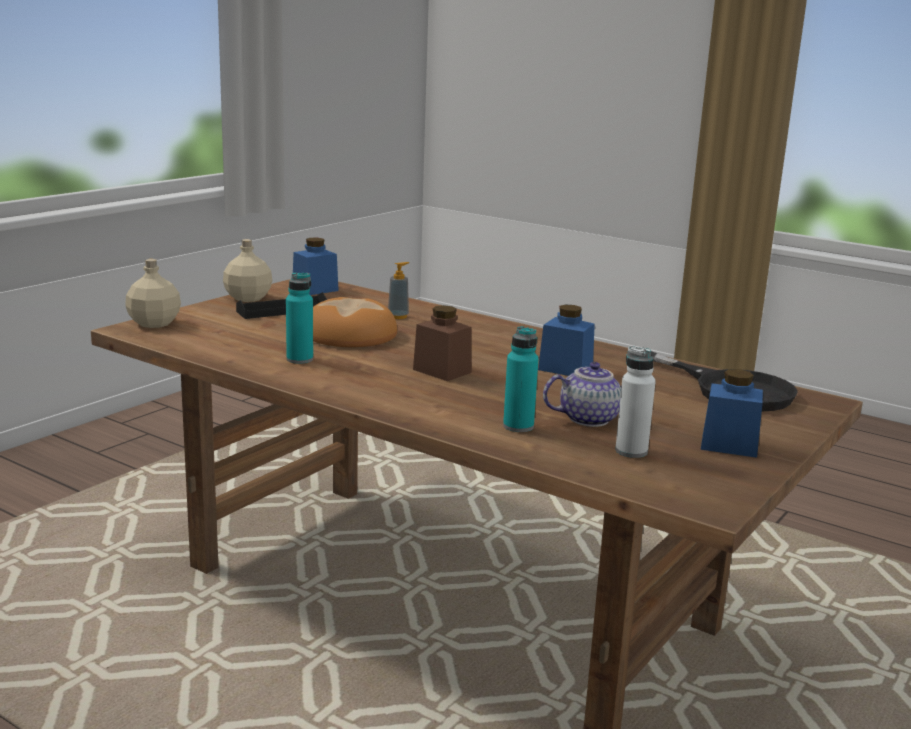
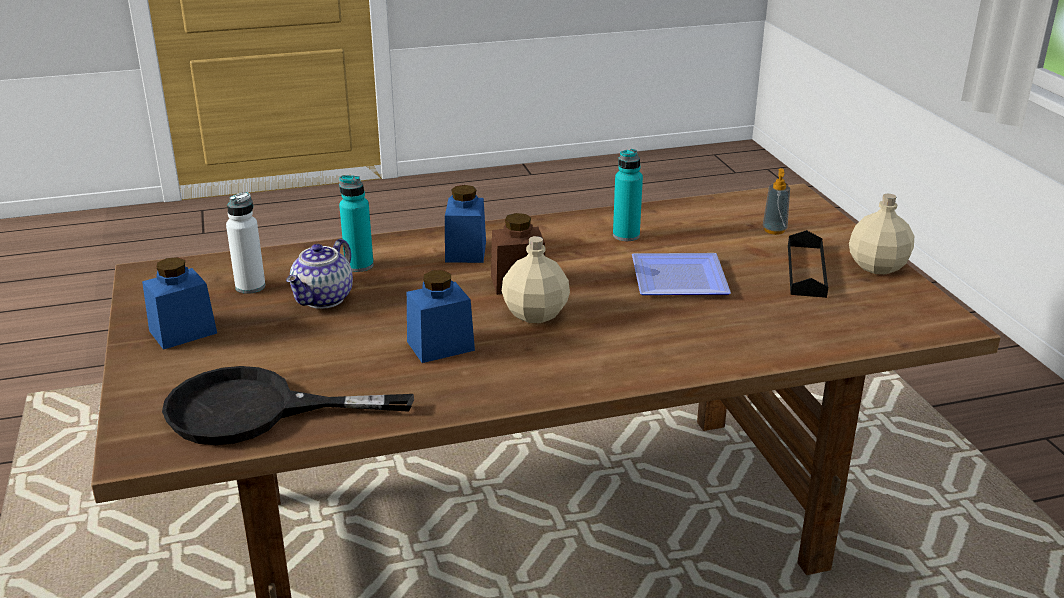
camera: 130 degrees right, 10 degrees up
(154, 324) = (802, 206): beige bottle -> beige bottle (534, 314)
(315, 290) = (897, 314): blue jar -> blue jar (465, 251)
(349, 334) = (681, 277): bread -> plate
(398, 316) = (726, 325): soap dispenser -> soap dispenser (774, 230)

